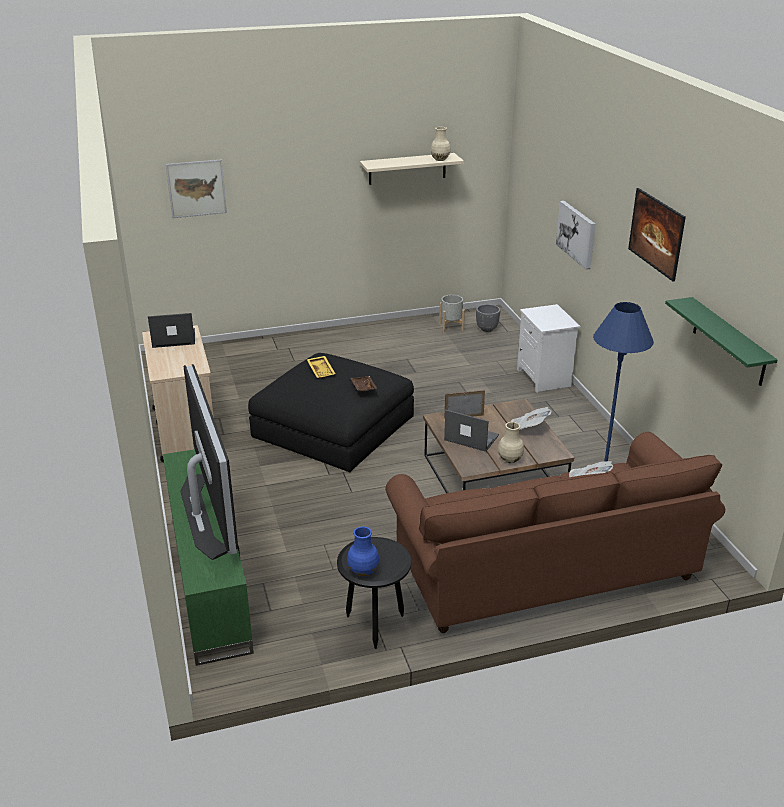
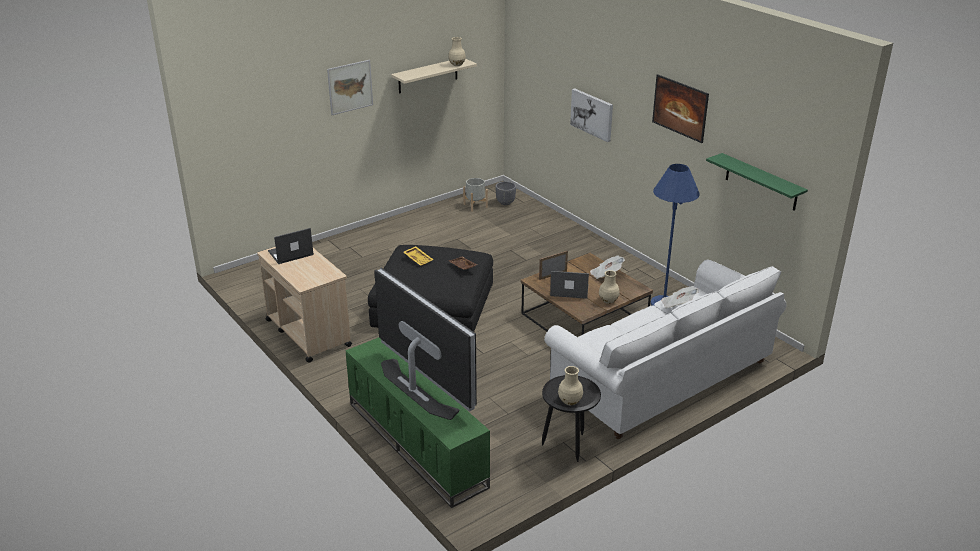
camera: 20 degrees left, 0 degrees up
(196, 188) = (260, 117): picture -> picture (350, 87)
(363, 571) = (570, 401): blue vase -> beige vase
(544, 569) = (661, 377): brown sofa -> white sofa
(545, 378) = (575, 235): white nightstand -> none

